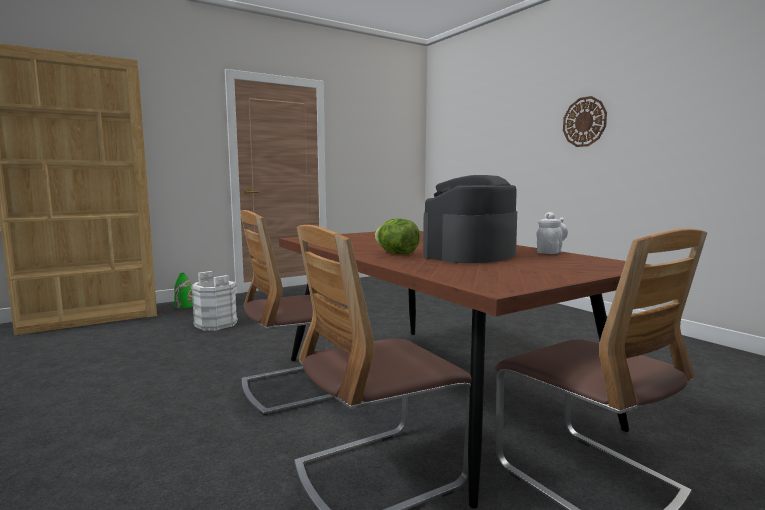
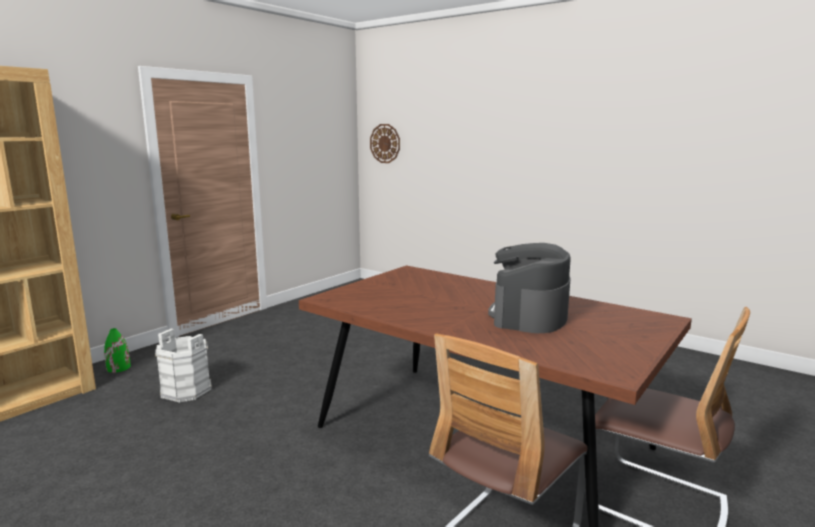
camera: 20 degrees left, 5 degrees up
(299, 387) = (354, 460): chair -> none
(397, 254) = (464, 322): lettuce -> none
(550, 252) = (585, 303): white teapot -> none
(584, 122) = (544, 139): wall clock -> wall clock (385, 143)

